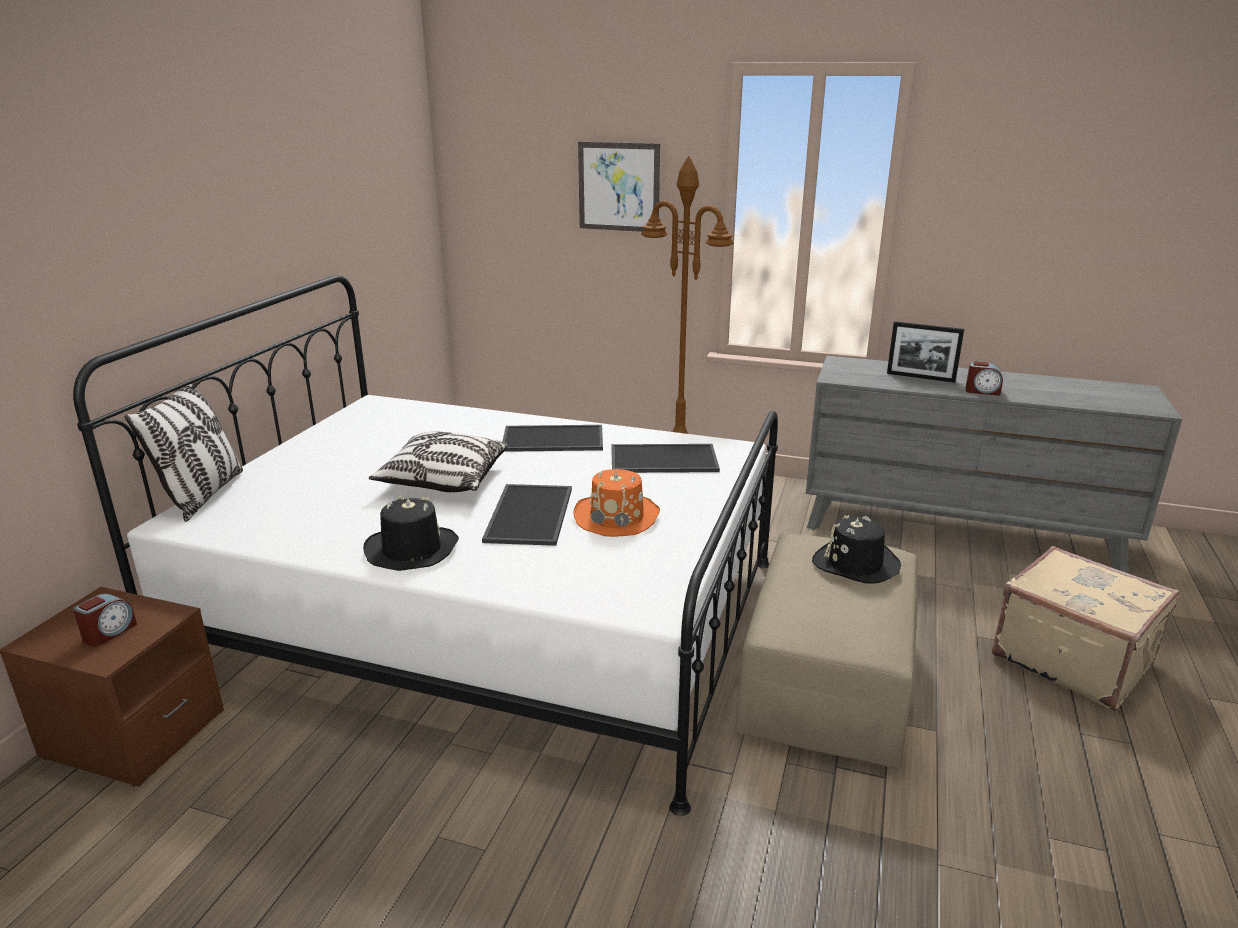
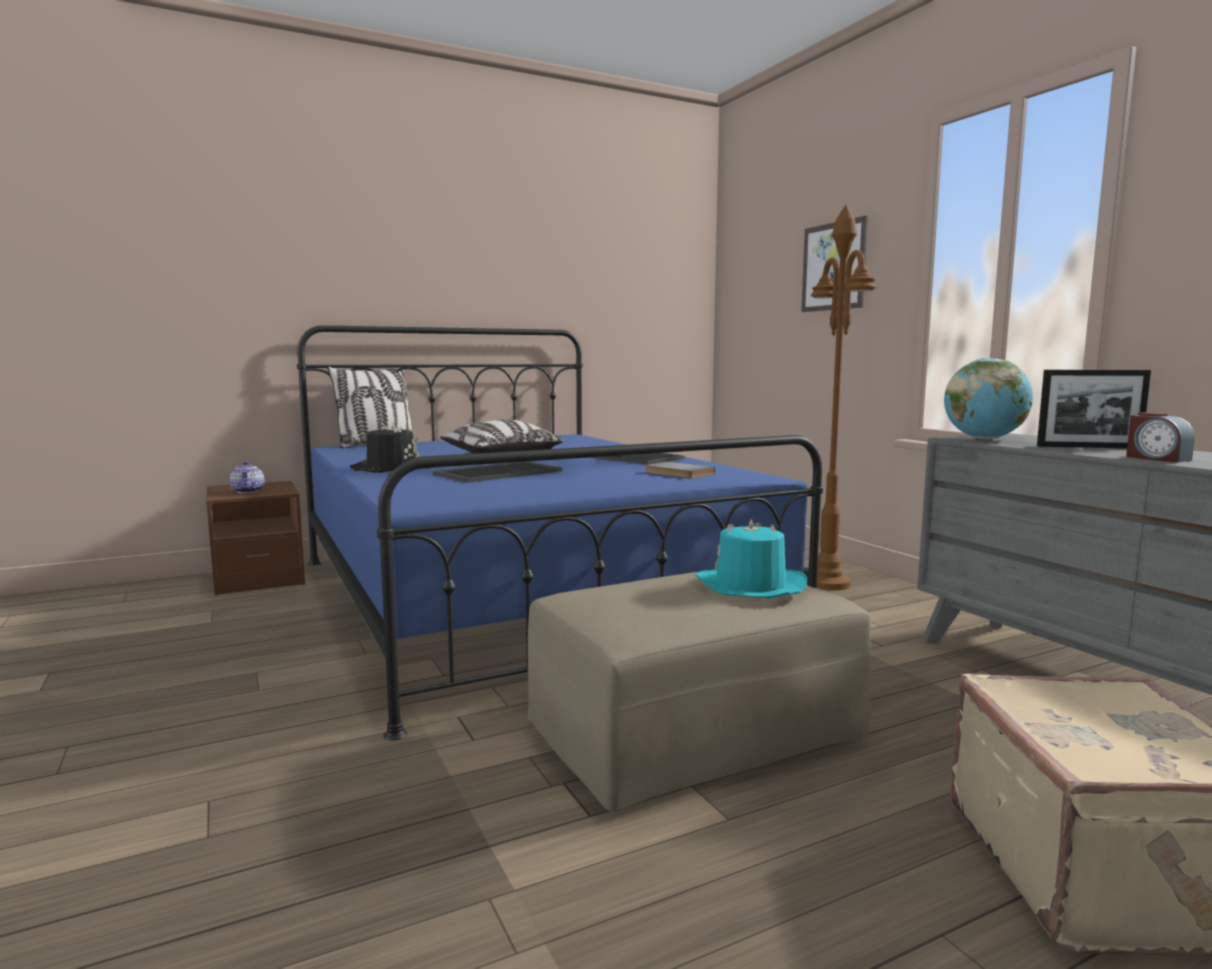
camera: 45 degrees right, 15 degrees down
(109, 633) = (248, 491): alarm clock -> teapot
(489, 615) = (521, 597): white bed -> blue bed
(617, 517) = (548, 482): orange hat -> none
(662, 460) = (677, 473): tray -> grey book
(848, 376) = (984, 439): none -> globe
(855, 564) = (750, 586): black hat -> turquoise hat
(920, 377) = (1088, 447): picture frame -> picture frame turned 60 degrees counterclockwise

